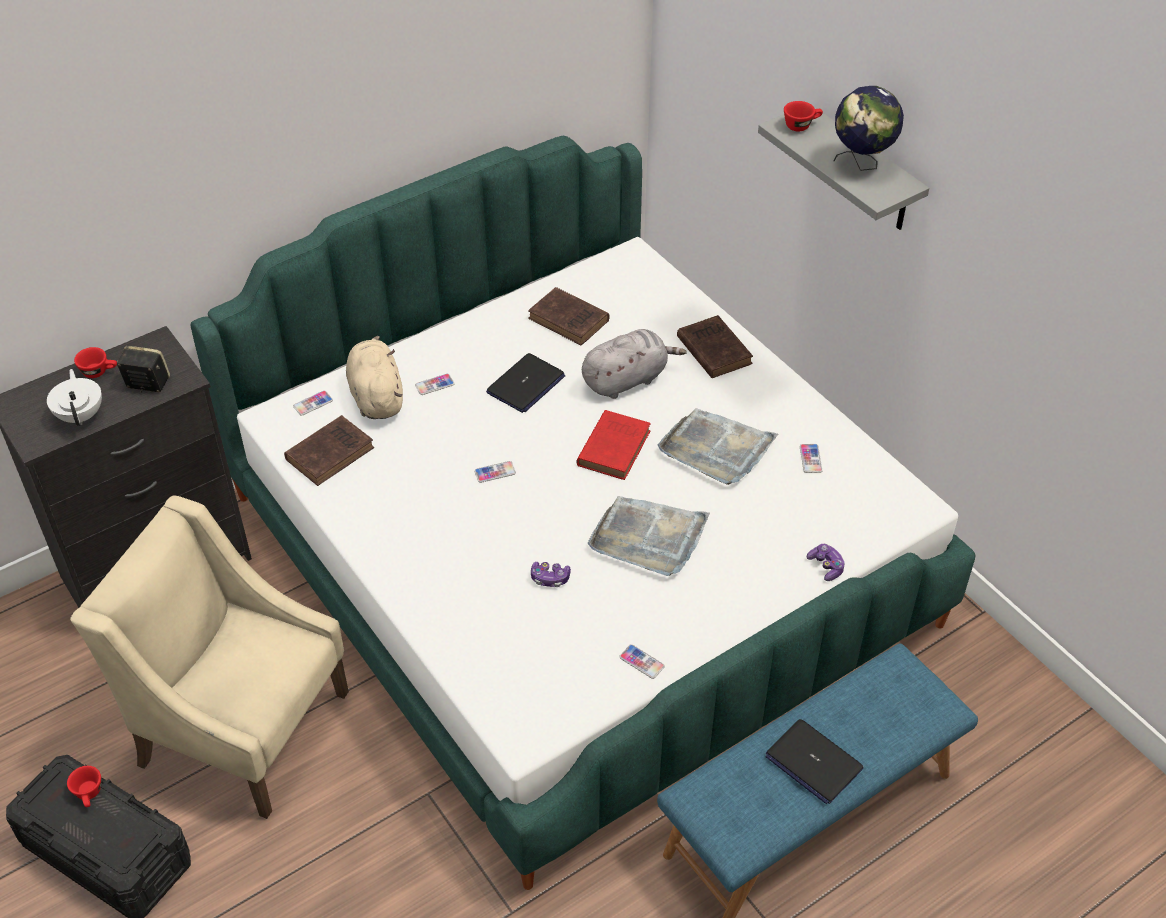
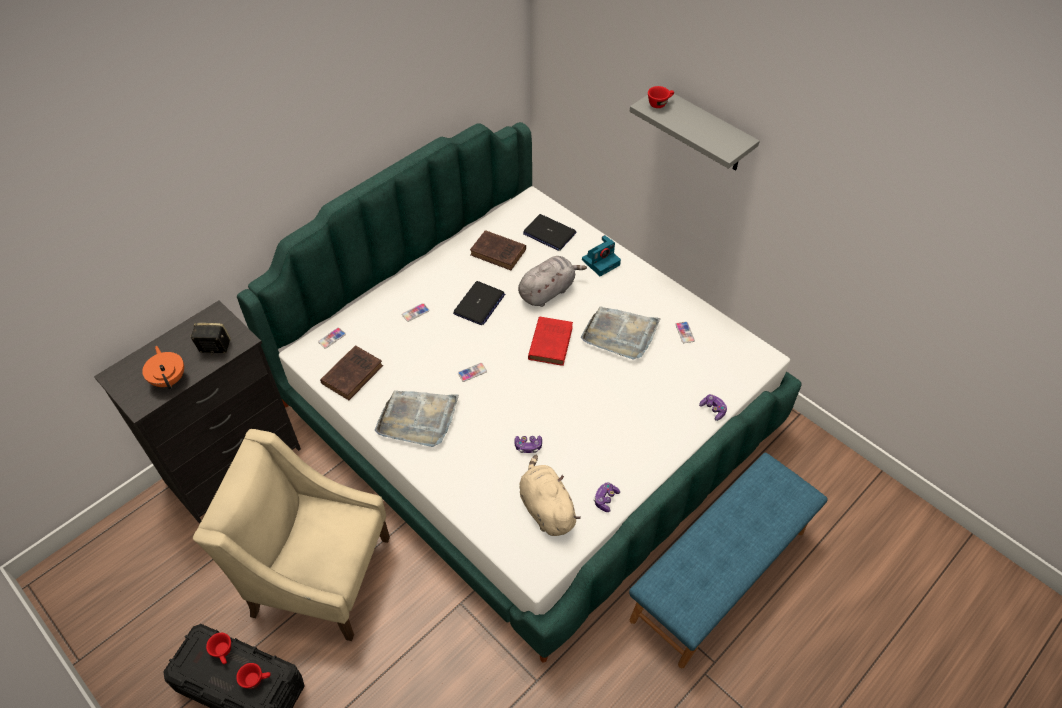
camera: 10 degrees left, 5 degrees up
(81, 415) = (169, 379): white teapot -> orange teapot
(99, 371) = (176, 342): red cup -> red cup (256, 679)
(376, 396) = (376, 326): beige plush toy -> beige plush toy (546, 508)
(642, 662) = (605, 499): phone -> game controller
(648, 538) = (589, 406): grey tray -> grey tray (418, 419)
(713, 349) = (601, 261): brown book -> camera
(813, 762) = (729, 549): laptop -> laptop (549, 233)
(862, 163) = (709, 127): globe -> none

